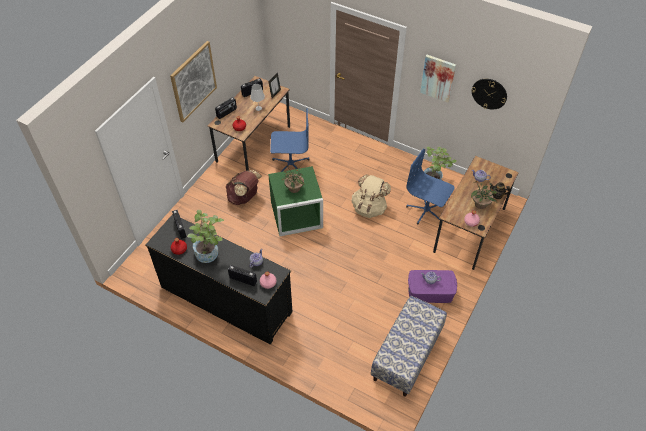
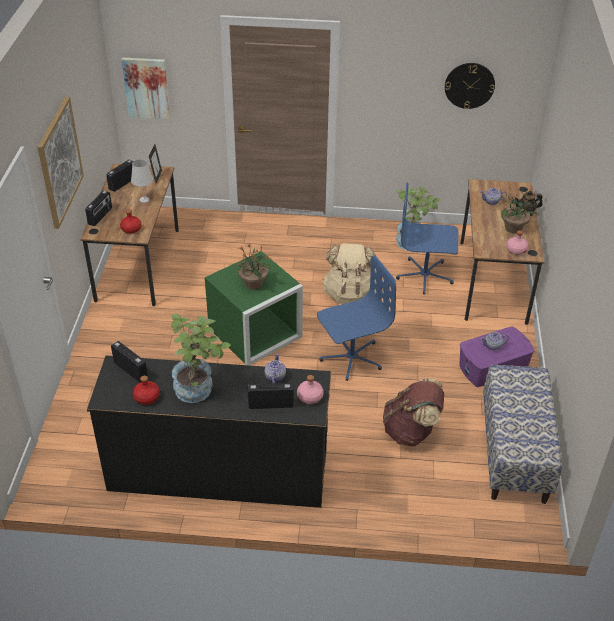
camera: 25 degrees left, 10 degrees down
(244, 197) = (165, 333): brown backpack -> brown backpack (411, 431)
(290, 164) = (207, 274): blue office chair -> blue office chair (351, 358)
(438, 78) = (393, 85): picture -> picture (146, 88)

